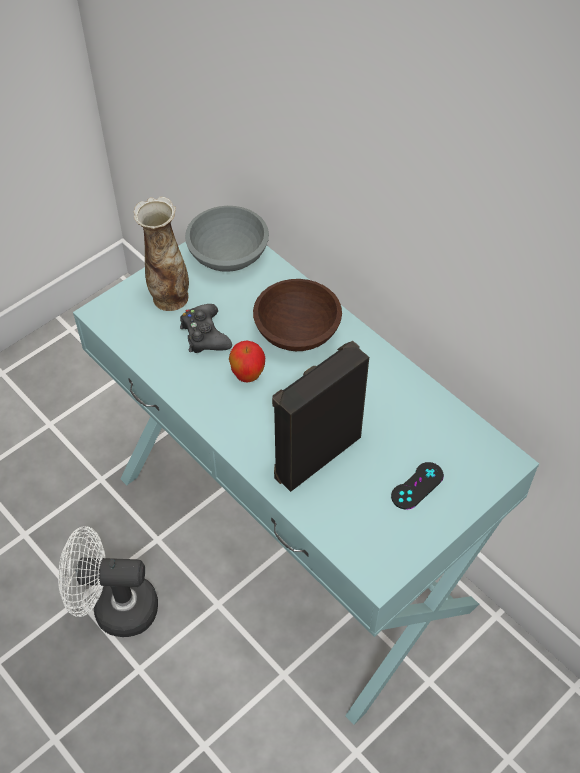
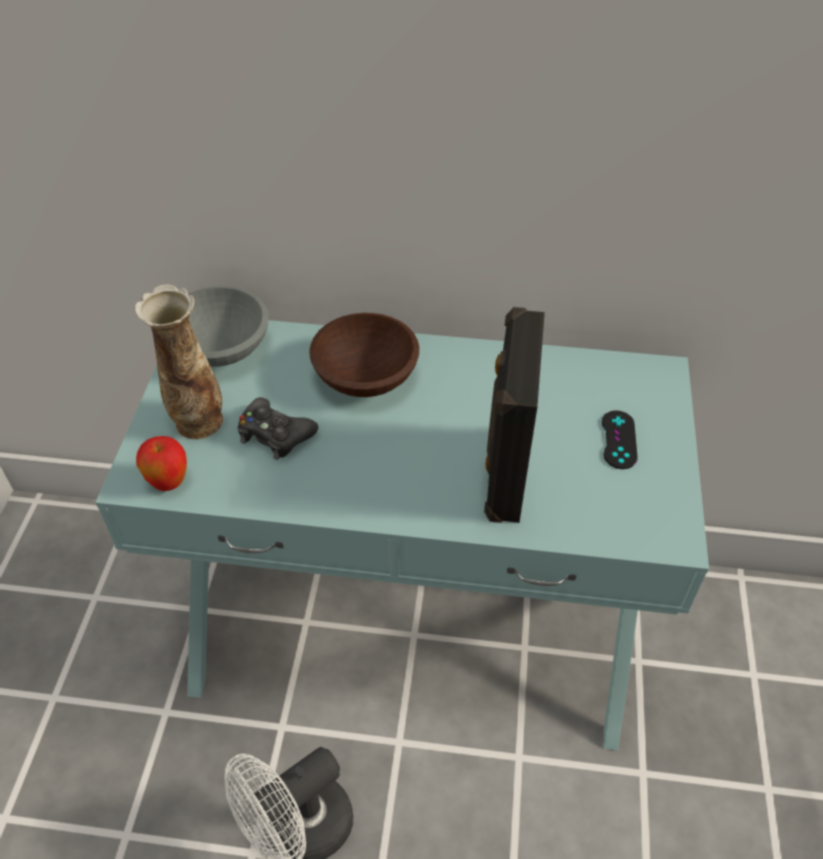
camera: 40 degrees left, 5 degrees down
(248, 375) = (361, 445): apple -> apple (169, 482)

